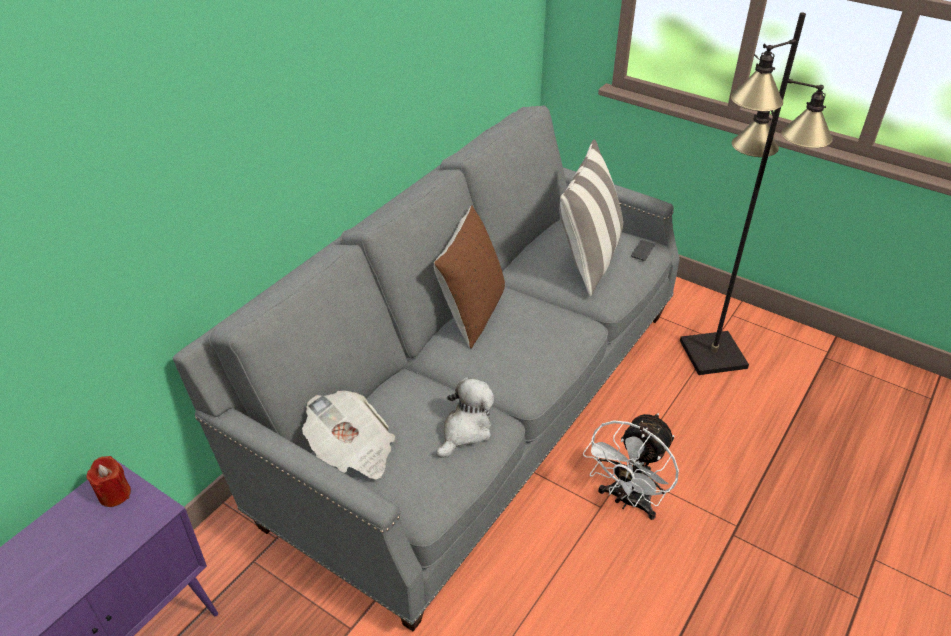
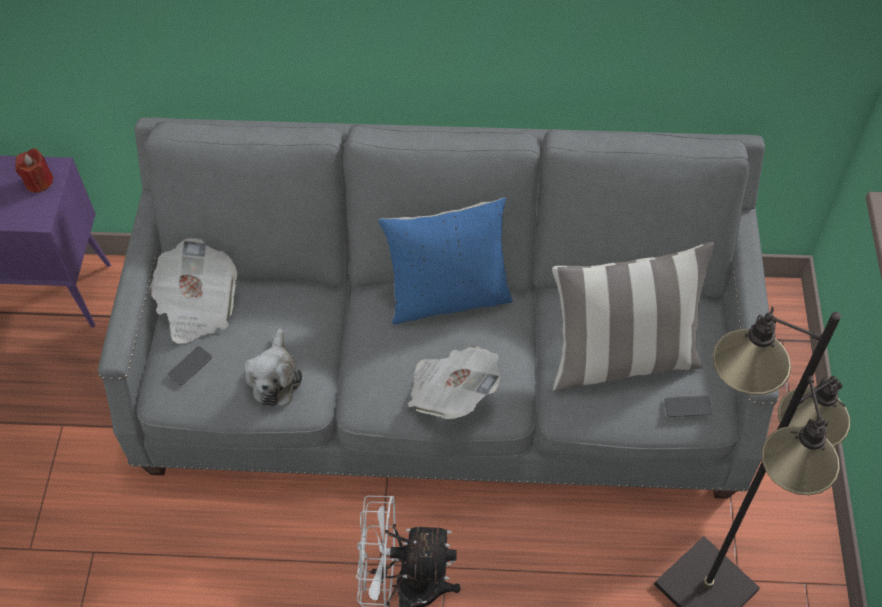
camera: 60 degrees right, 15 degrees up
(410, 478) = (190, 366): none -> phone
(465, 430) = (275, 378): plush toy -> plush toy turned 90 degrees clockwise
(471, 313) = (448, 296): brown pillow -> blue pillow
(555, 342) = (452, 393): none -> newspaper

